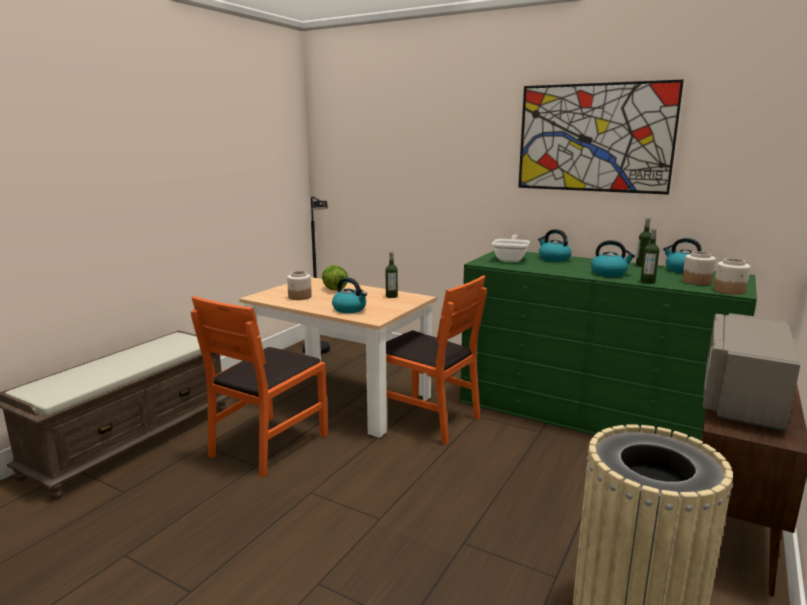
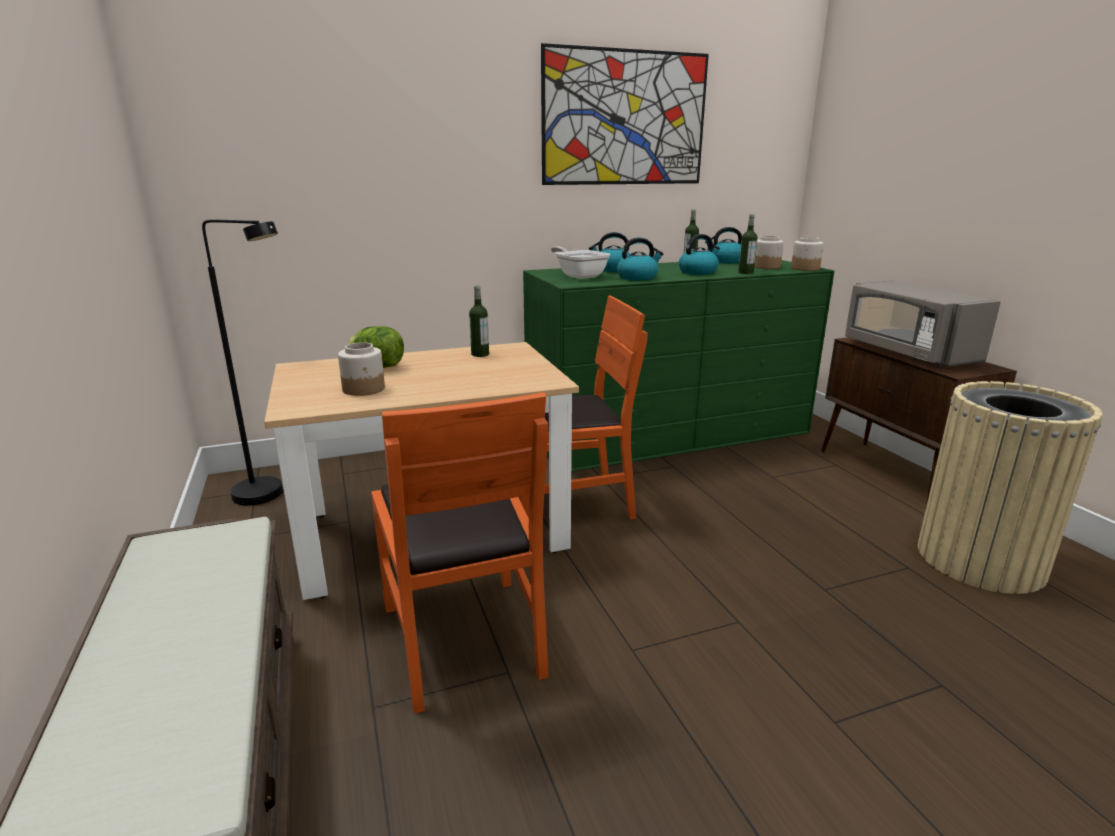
camera: 50 degrees left, 5 degrees up
(350, 309) = (486, 381): kettle -> kettle (638, 277)

